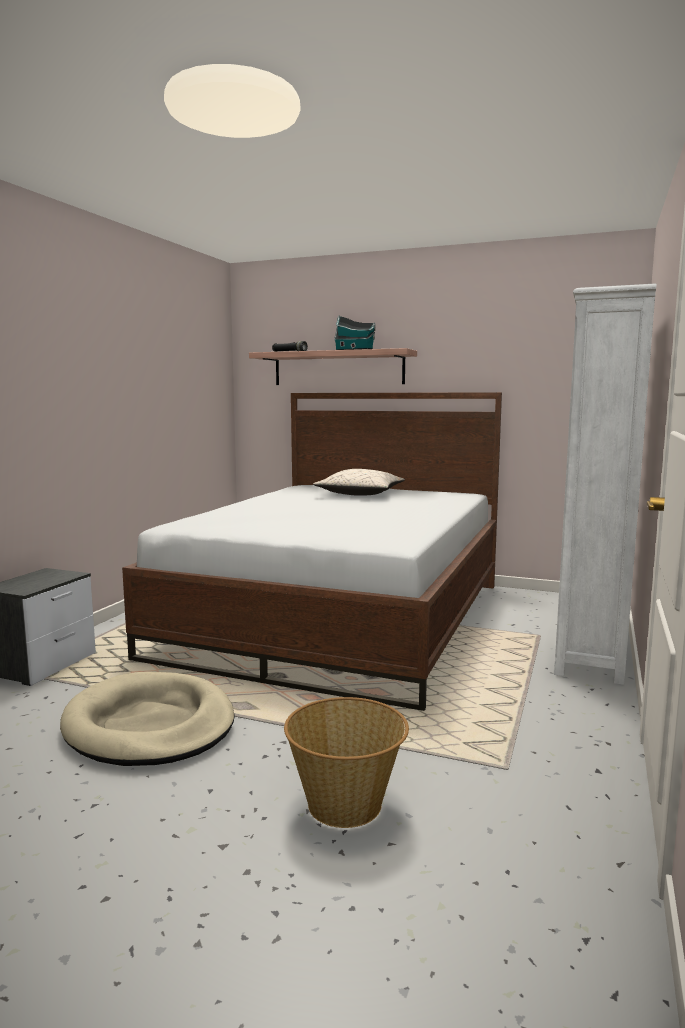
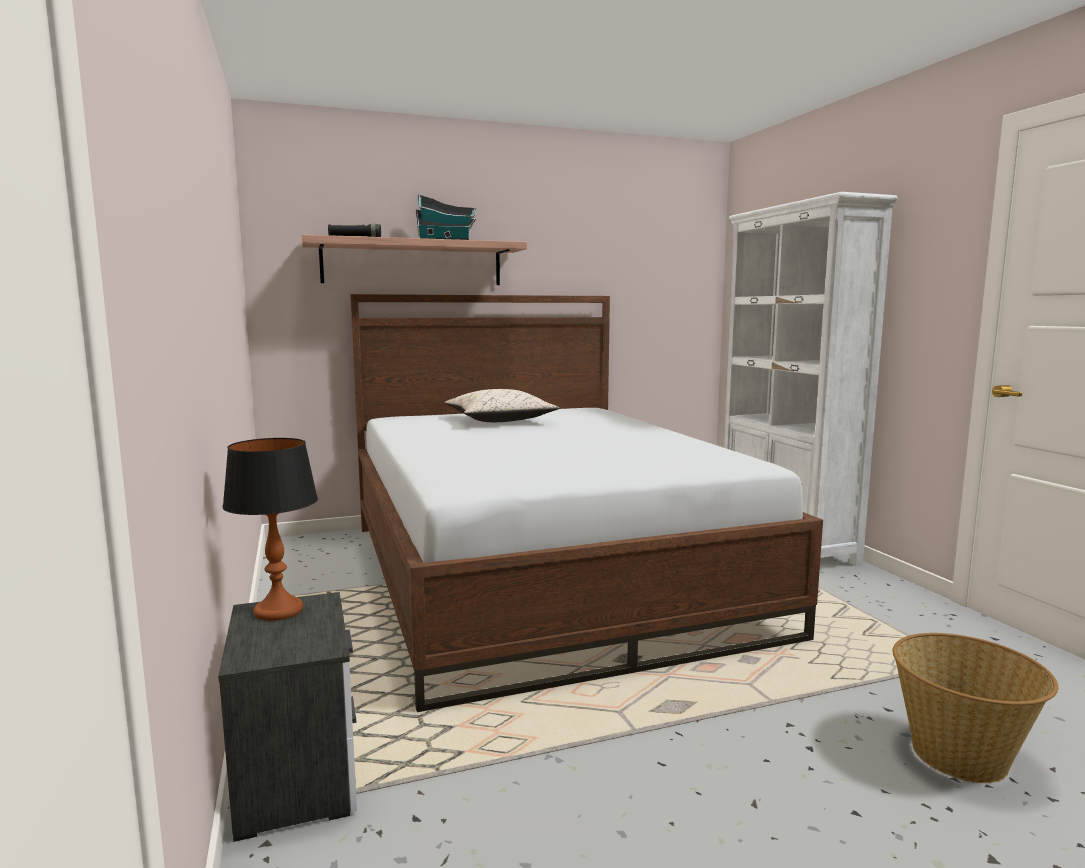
camera: 40 degrees left, 0 degrees up
(51, 574) = (278, 611): none -> table lamp
(150, 725) = (637, 779): beige dog bed -> none

